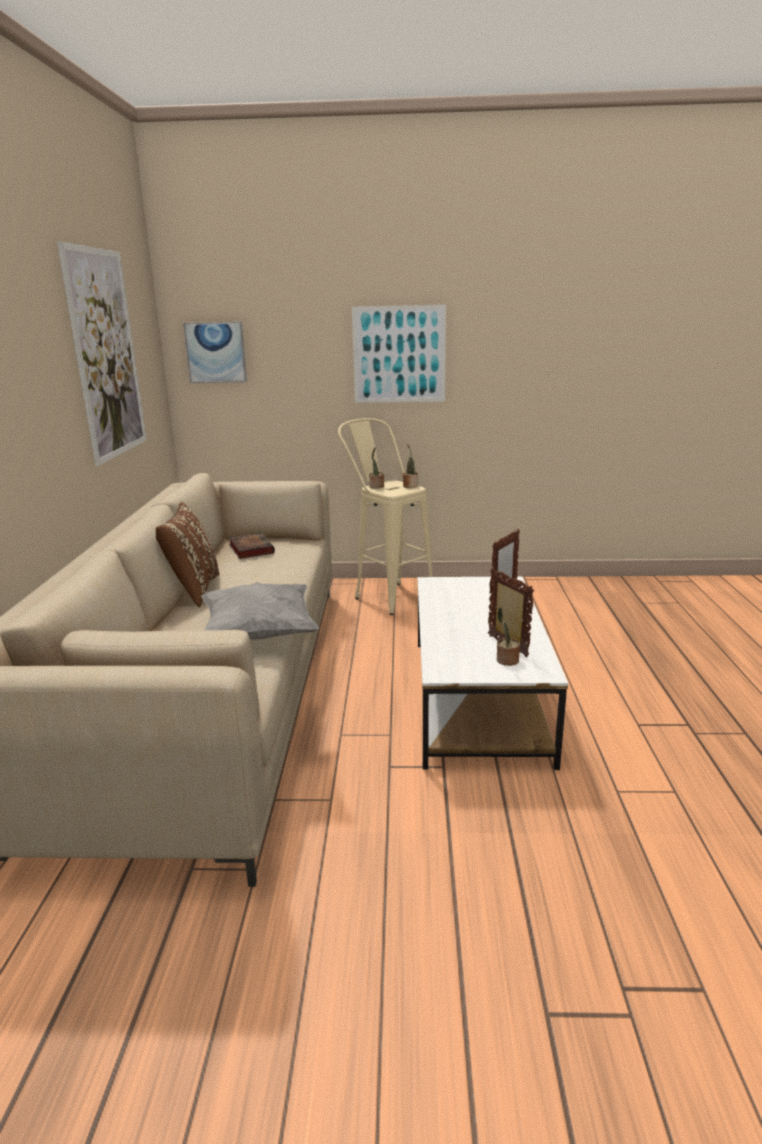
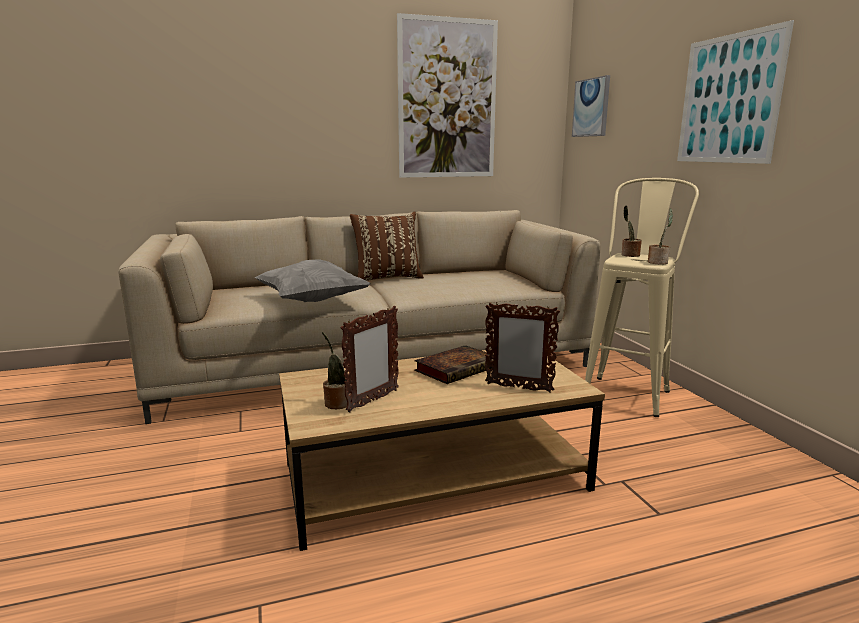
camera: 70 degrees right, 5 degrees down
(250, 548) = (485, 275): book -> book (457, 368)
(476, 697) = (434, 476): white coffee table -> brown coffee table

